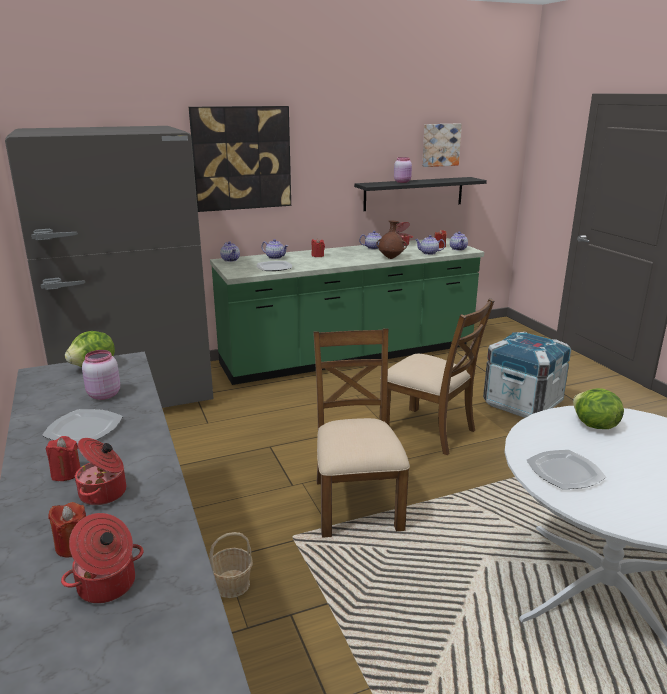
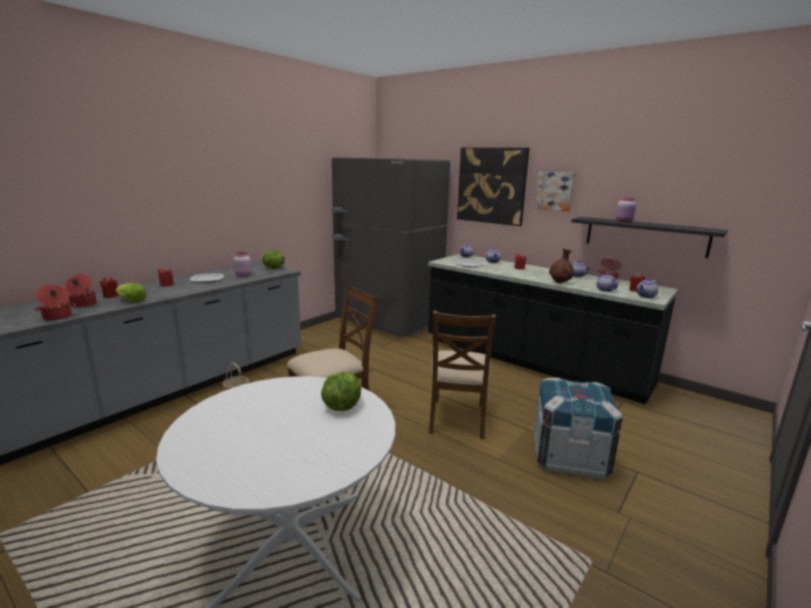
camera: 60 degrees right, 5 degrees down
(104, 493) = (151, 292): cooking pot -> cooking pot (57, 317)
(152, 518) = (131, 301): none -> lettuce
(349, 356) = (531, 361): green counter -> black counter
(440, 145) = (686, 190): picture -> picture (554, 191)
(565, 472) = (253, 400): plate -> none

